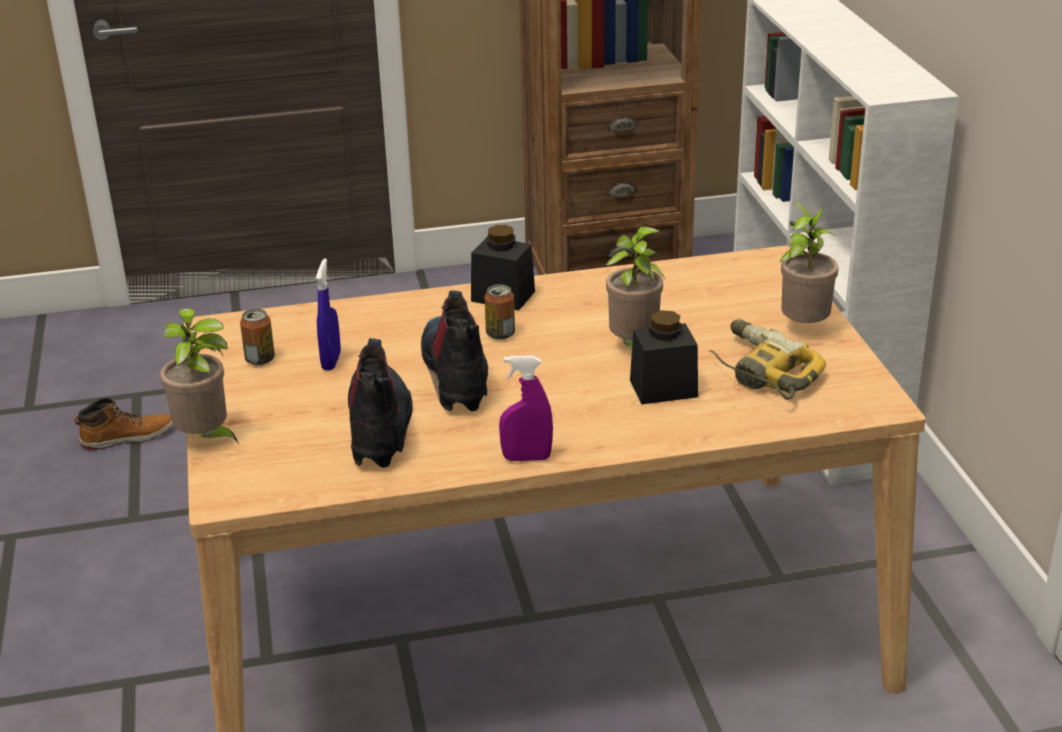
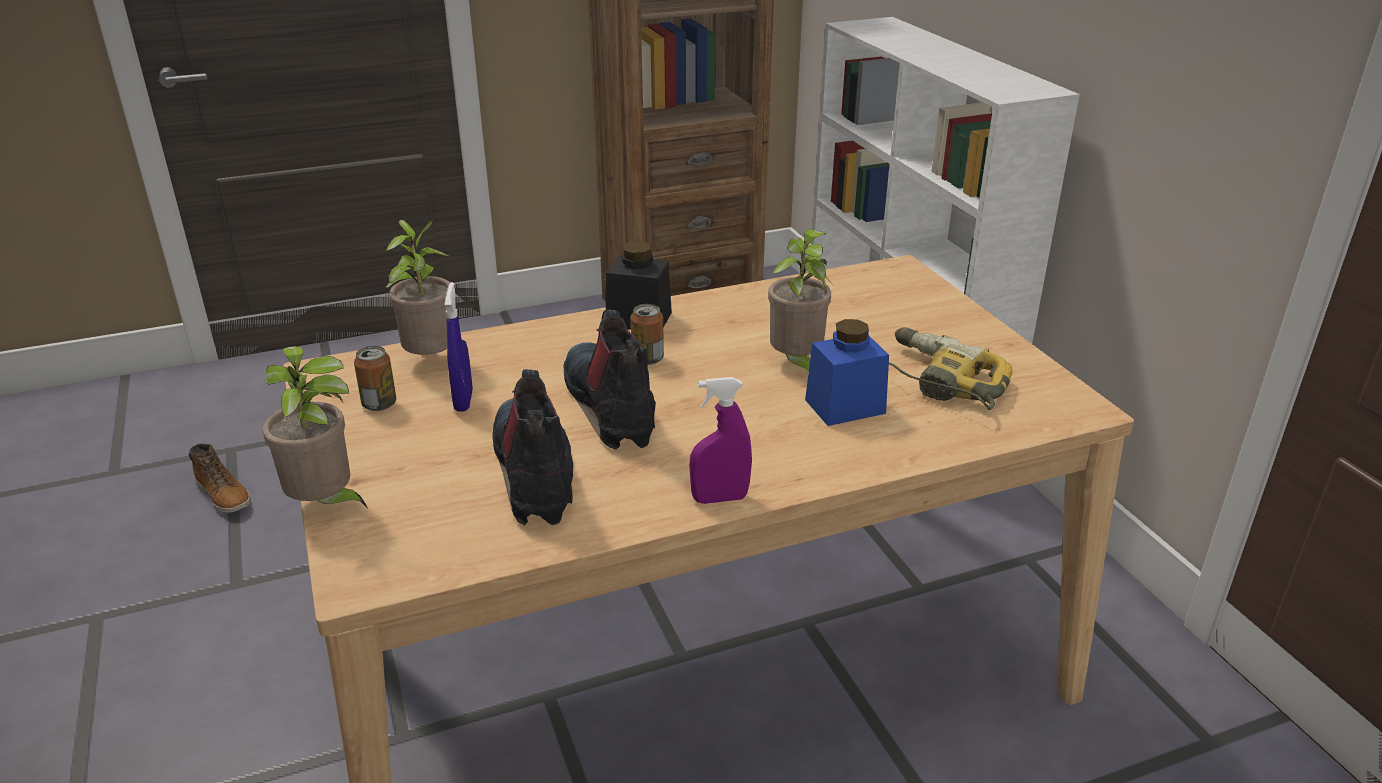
camera: 10 degrees left, 0 degrees up
(127, 437) = (224, 495): boot -> boot turned 75 degrees clockwise
(663, 388) = (845, 406): black jar -> blue jar
(803, 327) = (963, 333): potted plant -> potted plant (431, 360)

